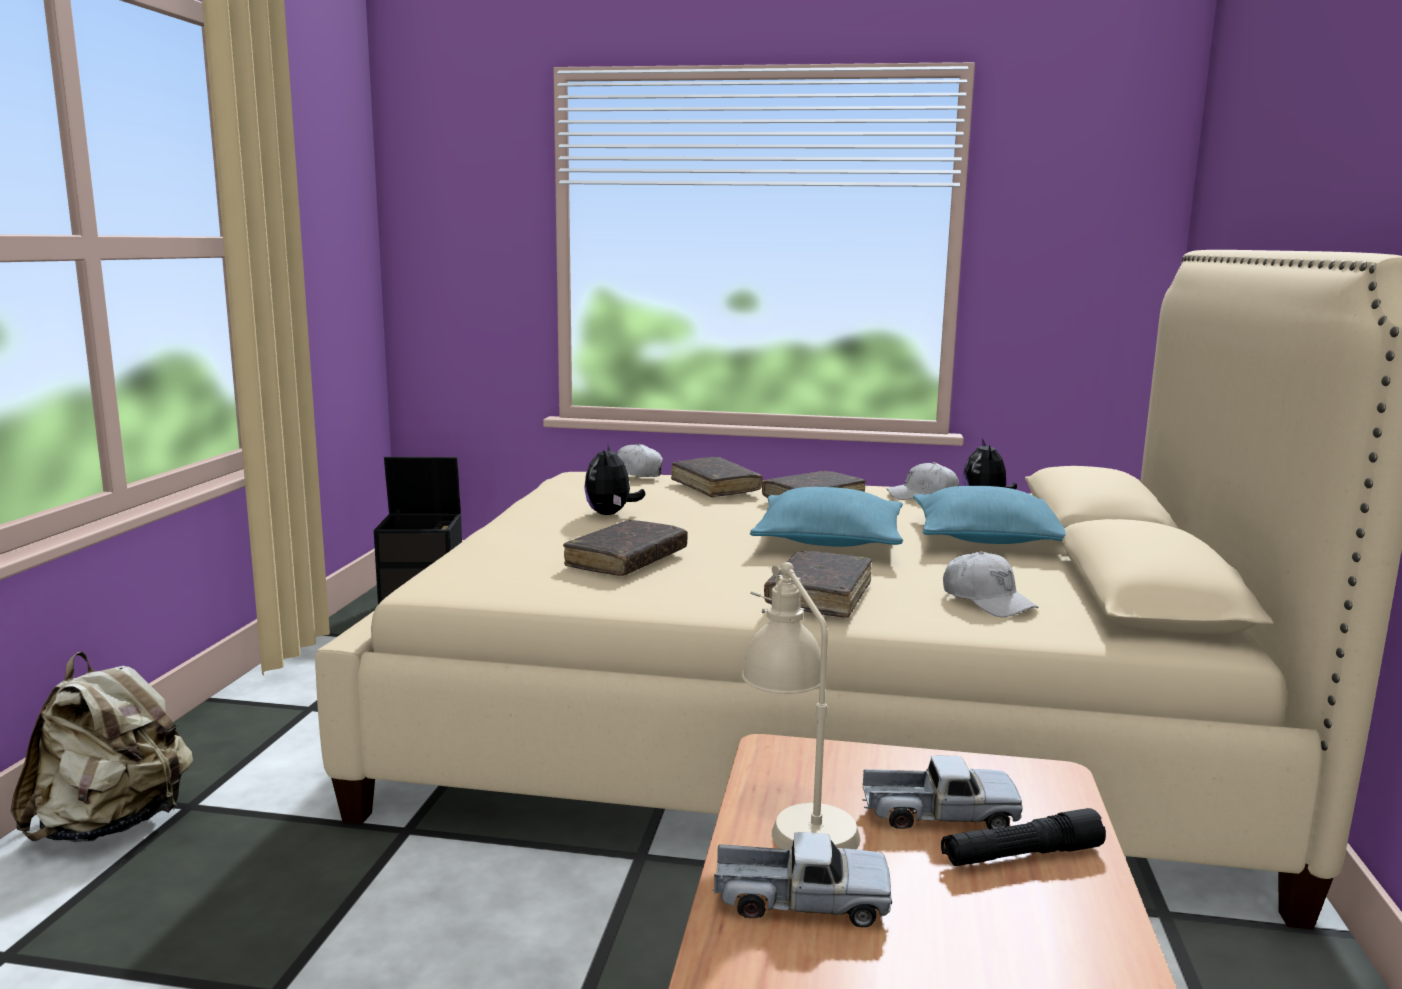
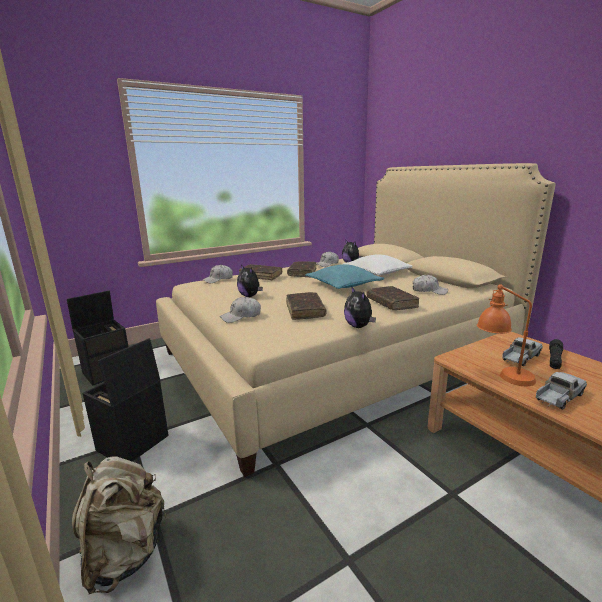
camera: 40 degrees left, 5 degrees up
(301, 713) = (132, 444): none -> black storage box
(510, 539) = (241, 316): none -> white cap
(642, 610) = (359, 326): none -> plush toy
(794, 816) = (501, 375): beige table lamp -> orange table lamp
(987, 538) = (377, 273): turquoise pillow -> white pillow

